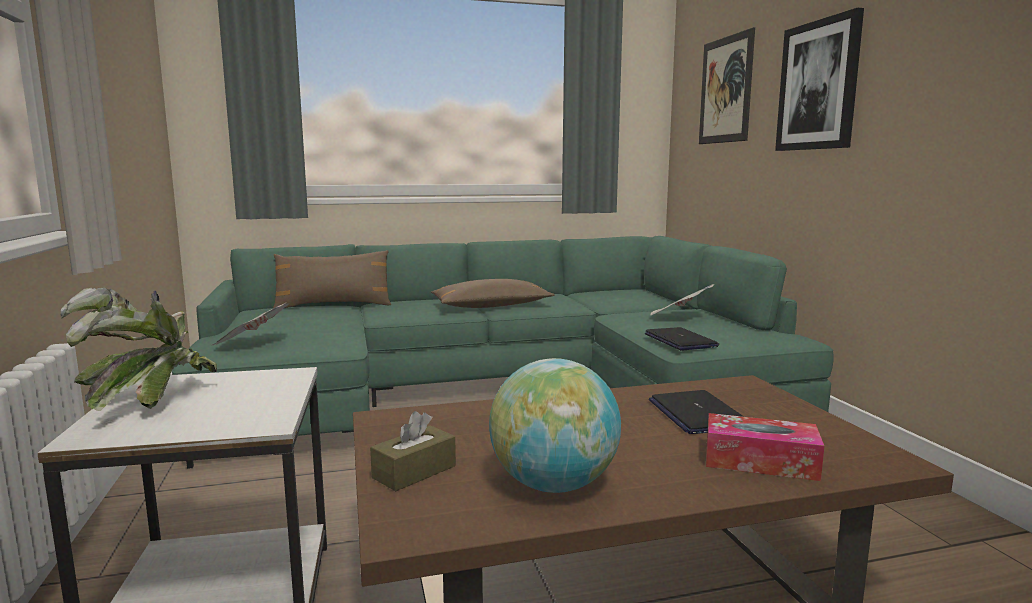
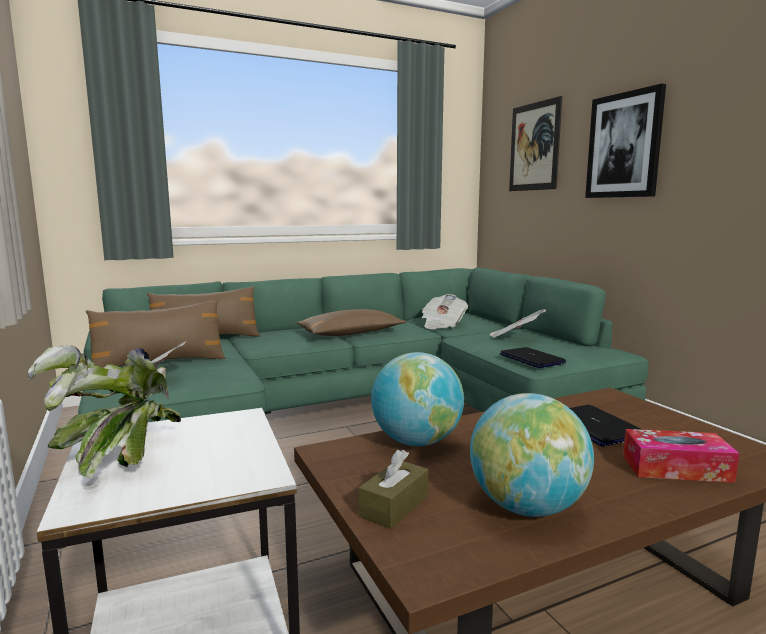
camera: 10 degrees left, 0 degrees up
(272, 327) = (160, 363): none -> brown pillow
(483, 415) = (416, 442): none -> globe
(603, 301) = (442, 325): none -> newspaper

